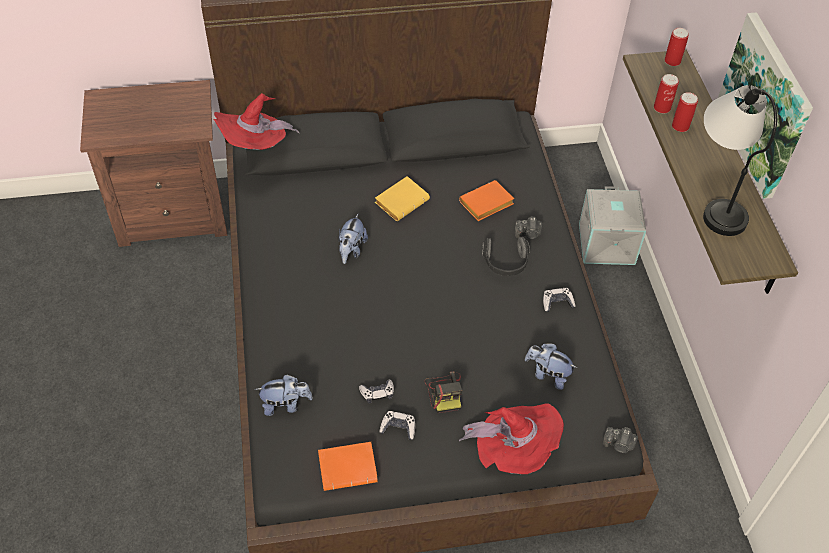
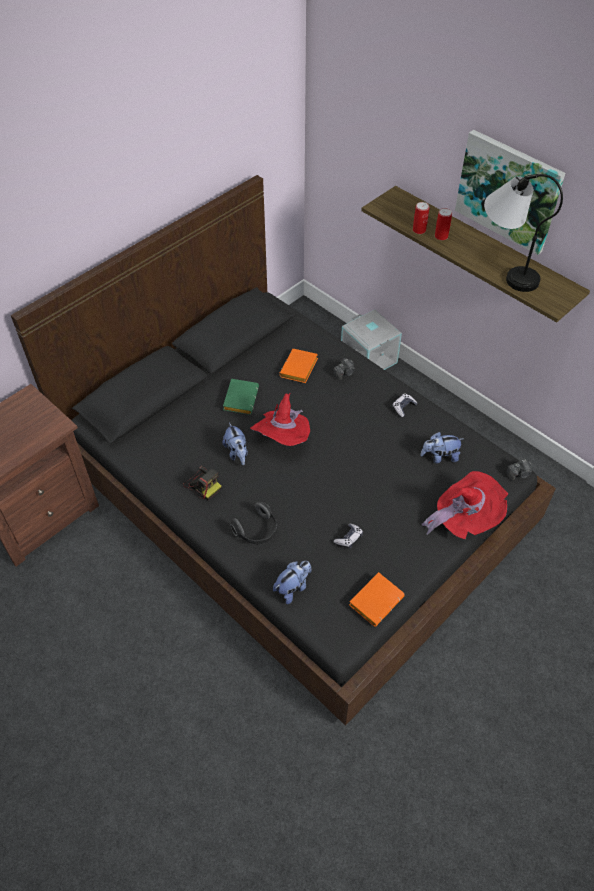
camera: 35 degrees left, 0 degrees up
(255, 147) = (107, 416): red hat -> red hat (283, 440)
(398, 428) = (382, 552): game controller -> none
(402, 201) = (240, 398): yellow book -> green book
(444, 392) = (389, 509): camera -> camera (202, 484)
(505, 264) = (348, 401): headphones -> headphones (257, 531)
(672, 61) = (395, 197): can -> none

